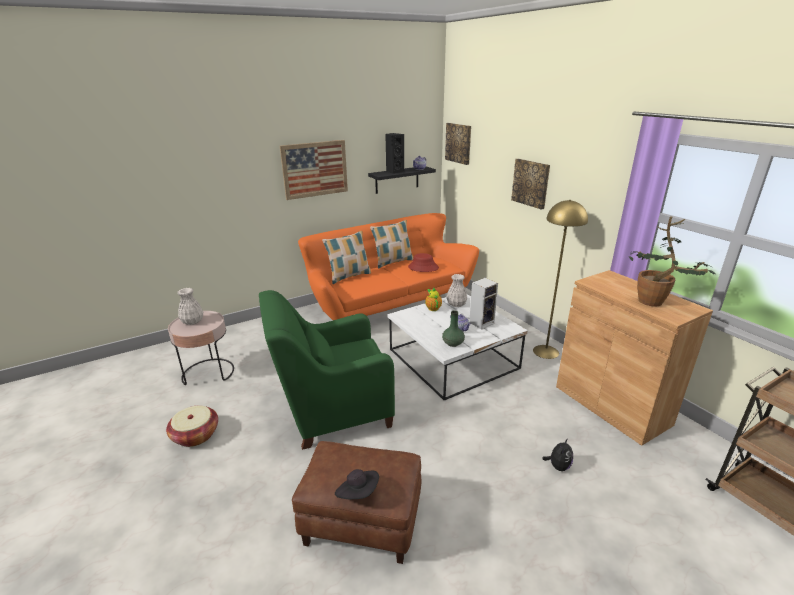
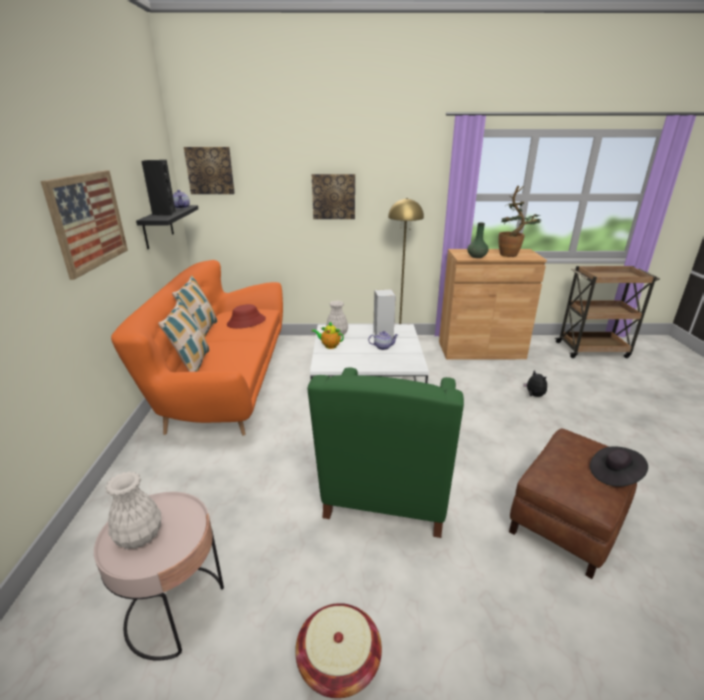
camera: 60 degrees left, 0 degrees up
(452, 343) = (403, 358): green vase -> green vase (476, 256)

